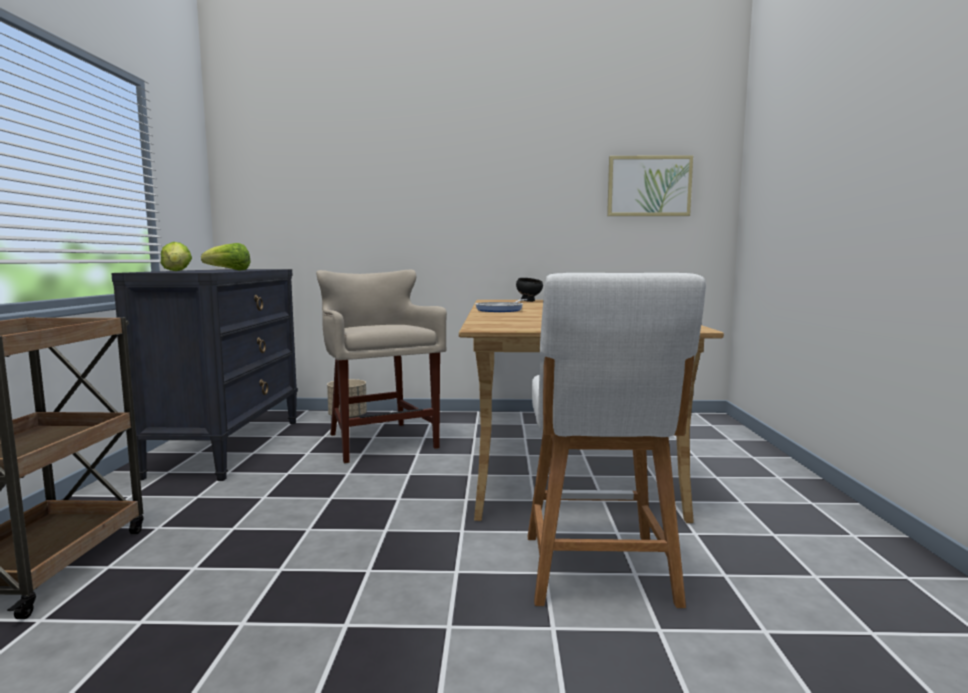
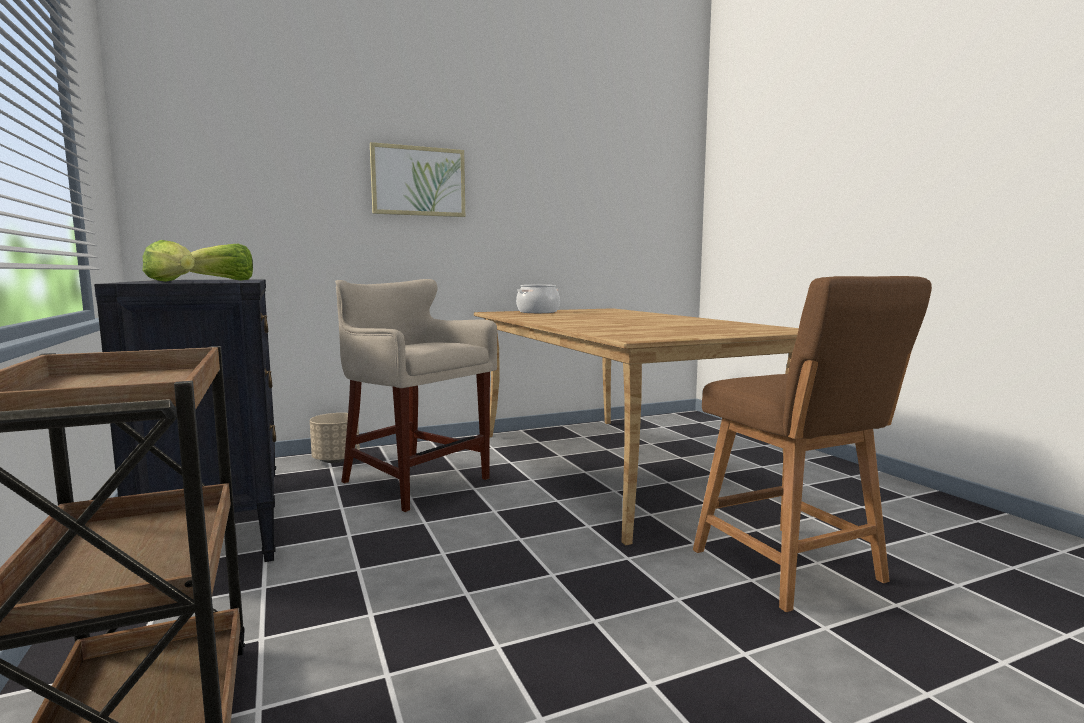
camera: 25 degrees left, 0 degrees up
(501, 310) = (557, 321): frying pan -> none
(529, 301) = (538, 312): black bowl -> cooking pot
(599, 573) = (793, 569): white stool -> brown stool
(649, 186) = (633, 197): picture -> picture (418, 181)

